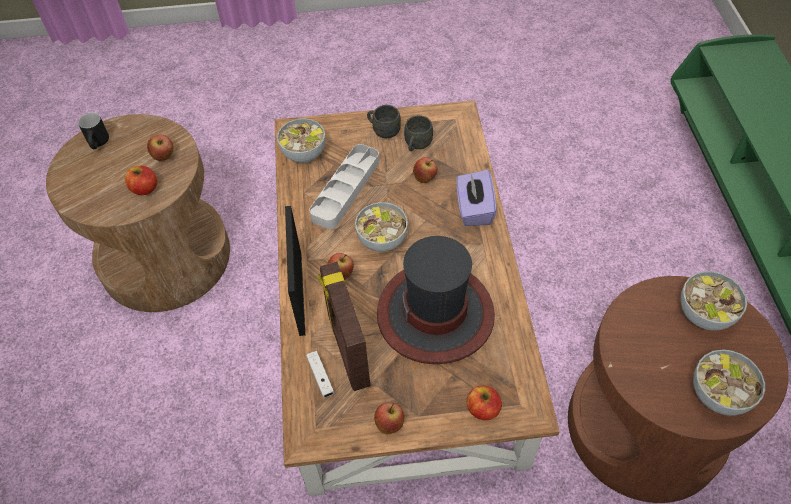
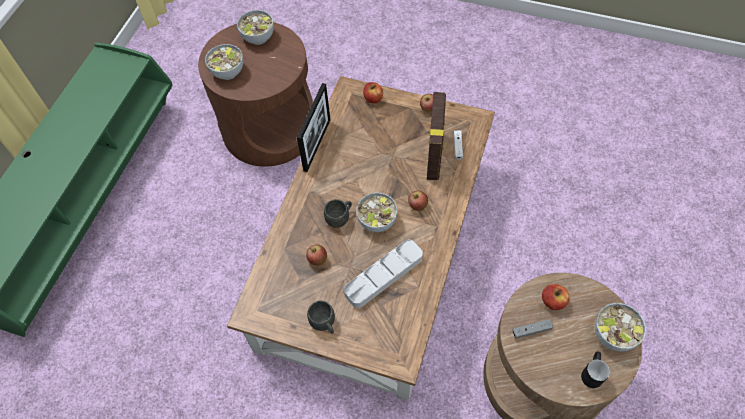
camera: 155 degrees left, 5 degrees up
(164, 157) = (531, 330): apple -> grey game controller
(300, 293) = (451, 203): picture frame -> picture frame (317, 144)
(304, 153) = (403, 328): bowl -> bowl (613, 335)
(416, 145) = (305, 295): grey mug -> grey mug (340, 218)
(436, 313) = (369, 157): hat -> none
(474, 209) = (298, 218): purple tissue box -> none

